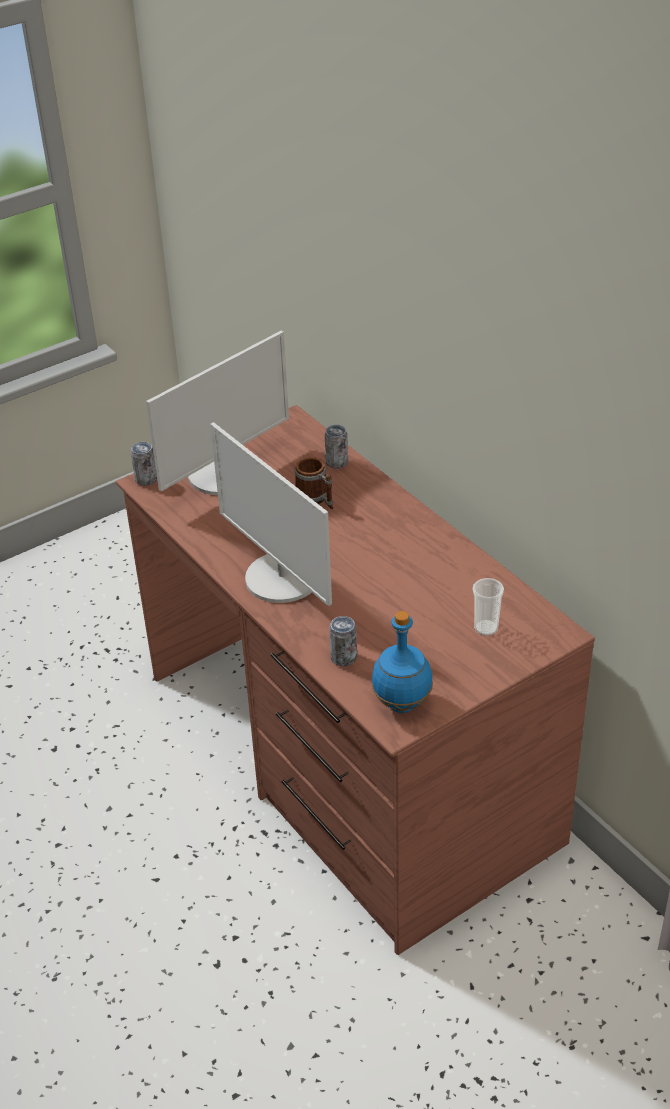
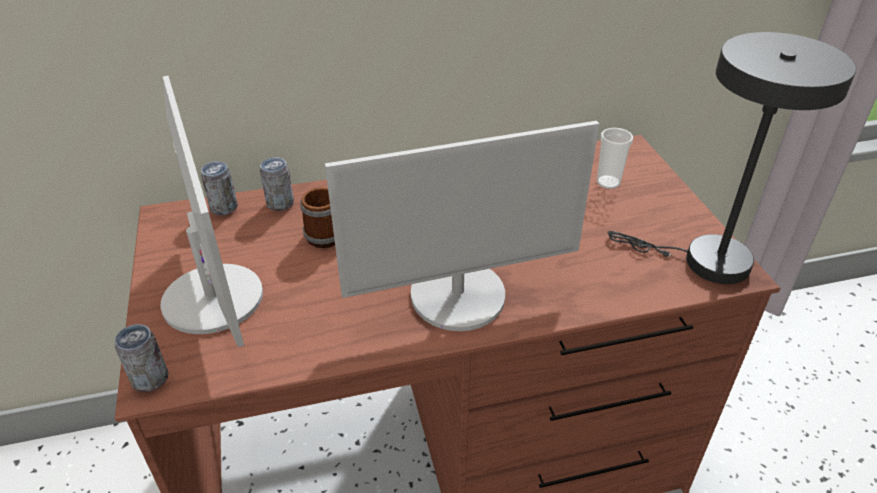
camera: 70 degrees left, 0 degrees up
(343, 658) = (621, 283): can -> can (224, 208)
(401, 703) = (705, 261): blue bottle -> grey table lamp

